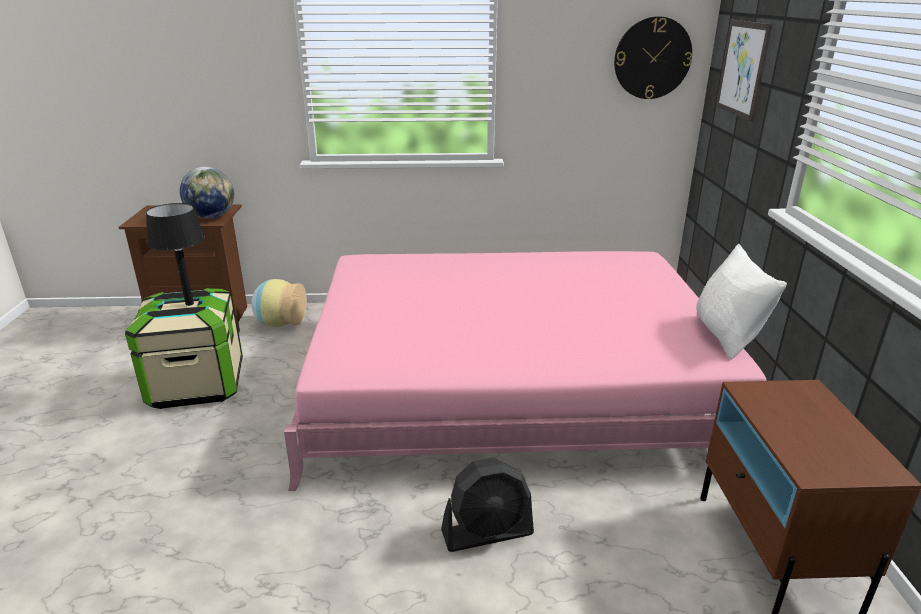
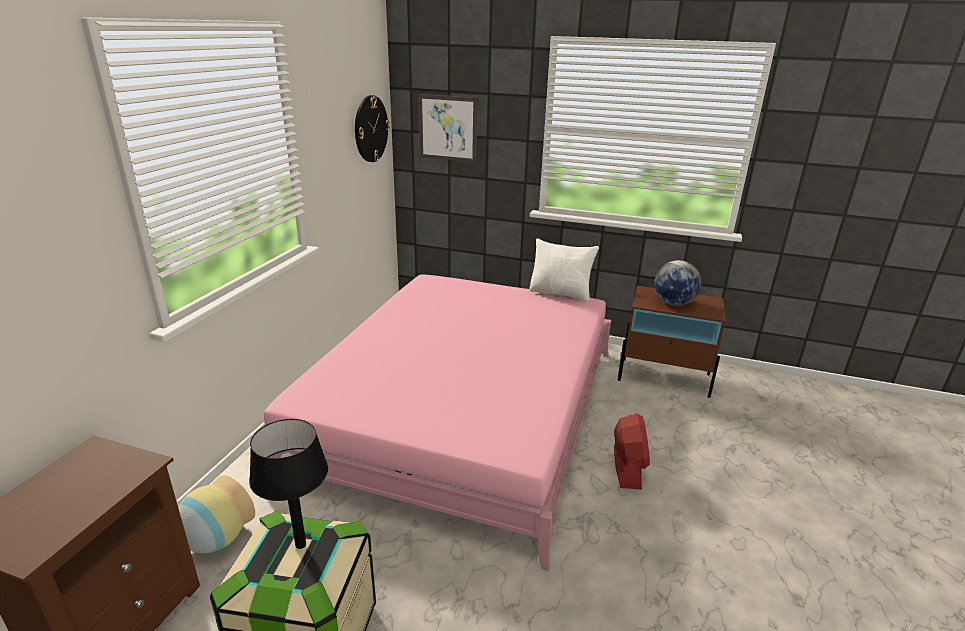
camera: 70 degrees left, 0 degrees up
(212, 217) = (120, 465): globe -> globe (673, 303)
(487, 533) = (627, 468): black fan -> red fan

